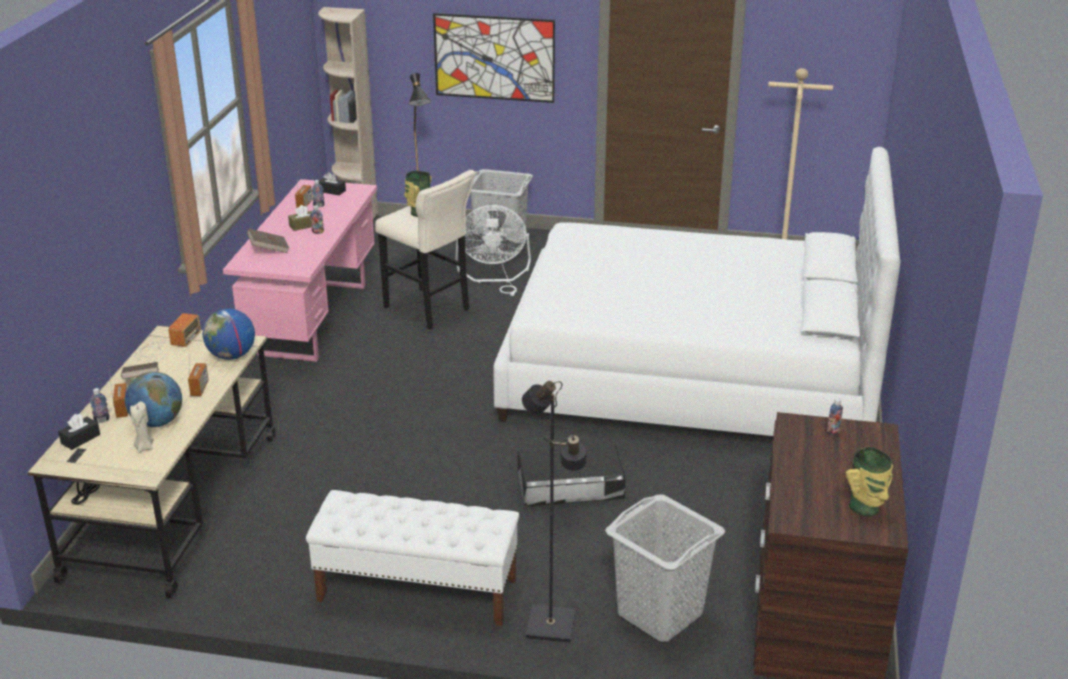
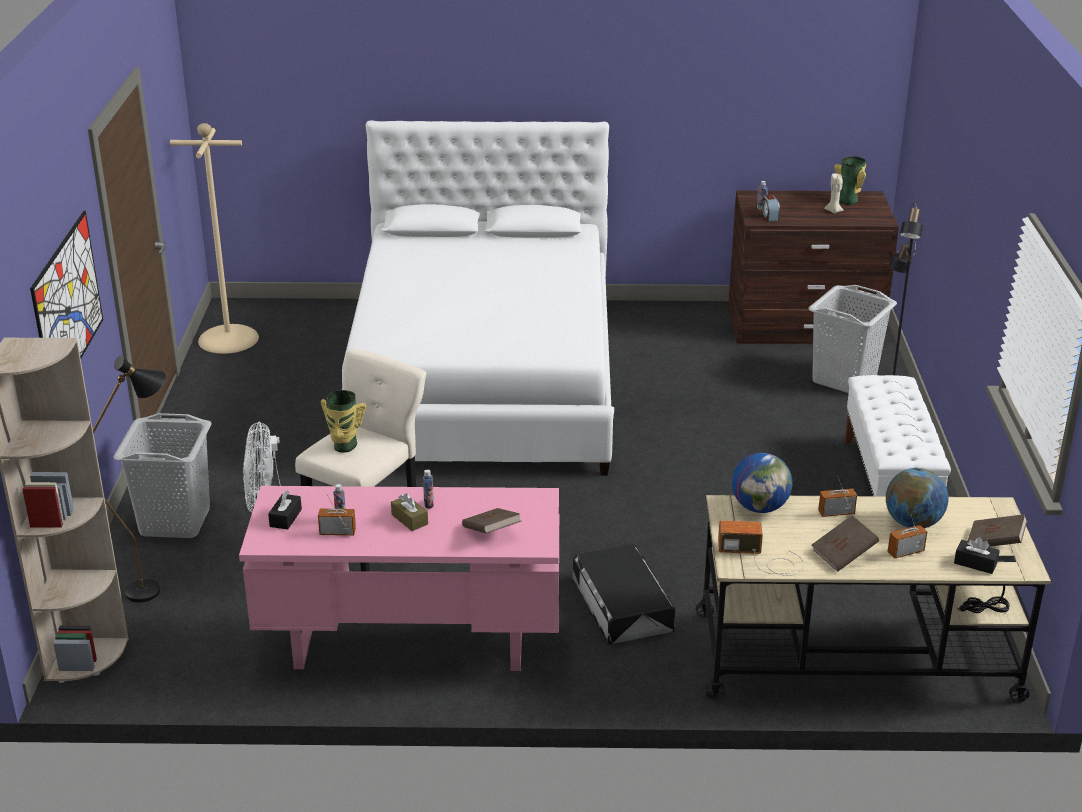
camera: 100 degrees left, 0 degrees up
(98, 457) = (995, 543): none -> brown book
(102, 420) = (933, 560): bottle -> none
(144, 447) = (960, 519): beige candle -> beige candle (833, 211)
(570, 484) = (697, 428): black storage box -> black storage box (622, 604)
(806, 434) = (769, 216): none -> alarm clock

